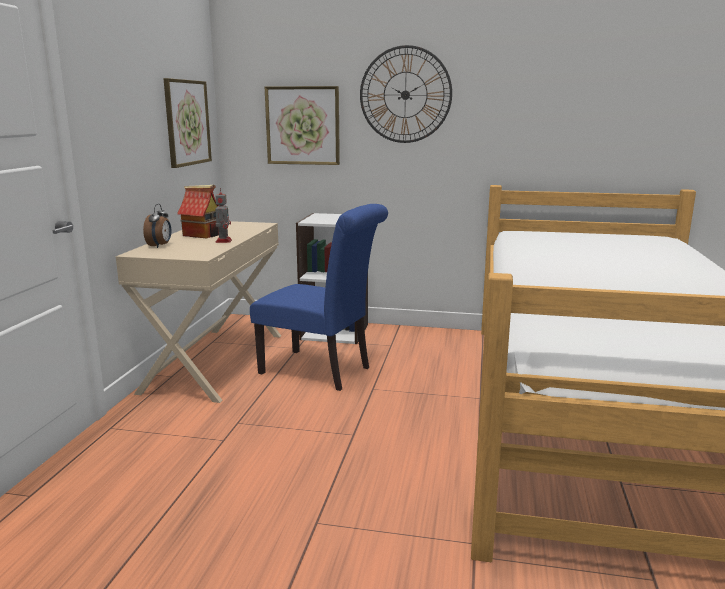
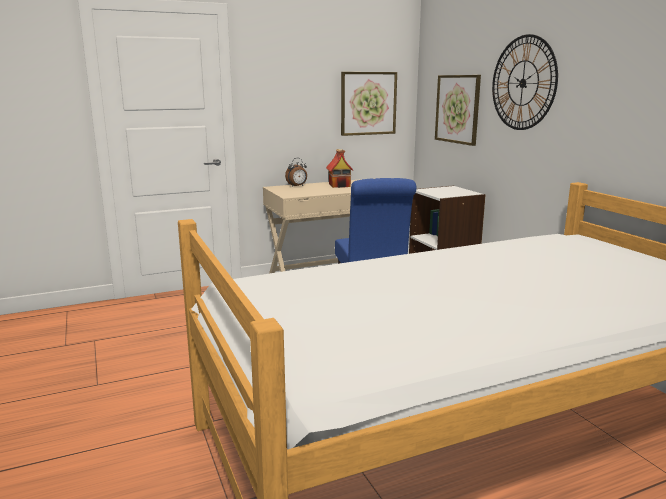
camera: 55 degrees right, 0 degrees up
(223, 241) = (333, 190): toy robot -> none

